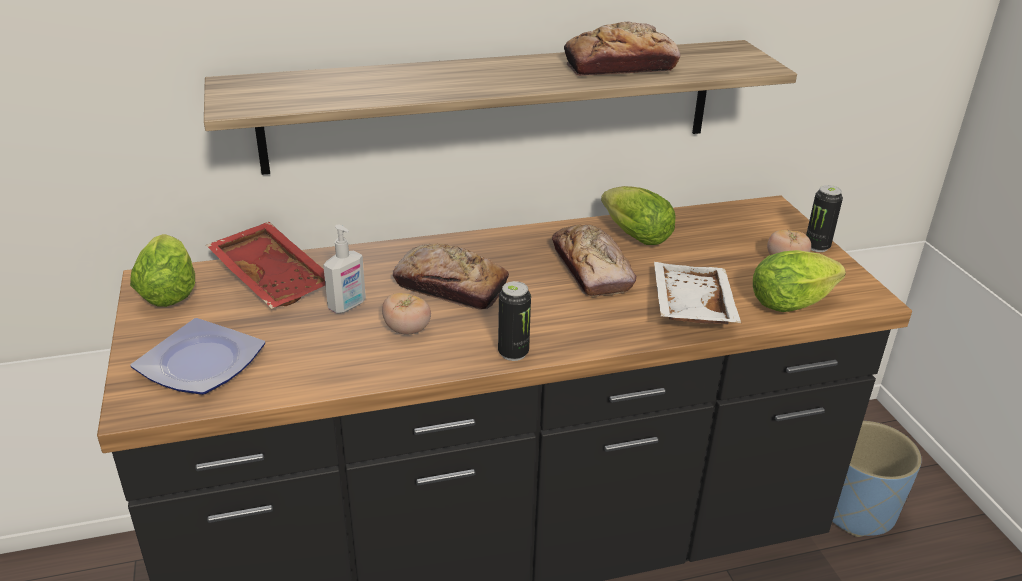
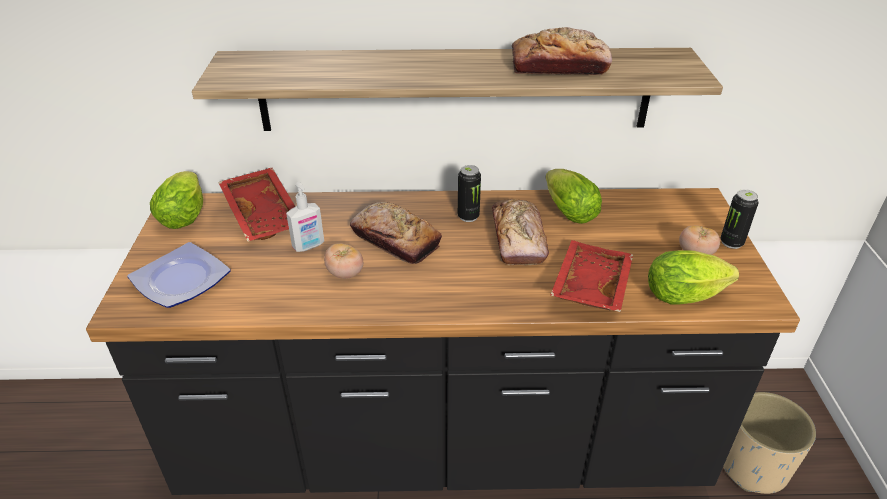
camera: 15 degrees right, 5 degrees up
(513, 353) = (420, 307): can -> can (468, 216)
(689, 307) = (589, 286): white tray -> red tray
(856, 511) = (753, 467): blue planter -> beige planter

